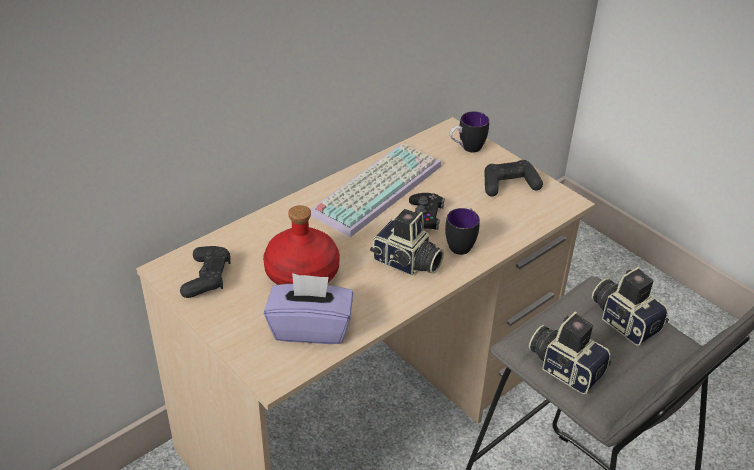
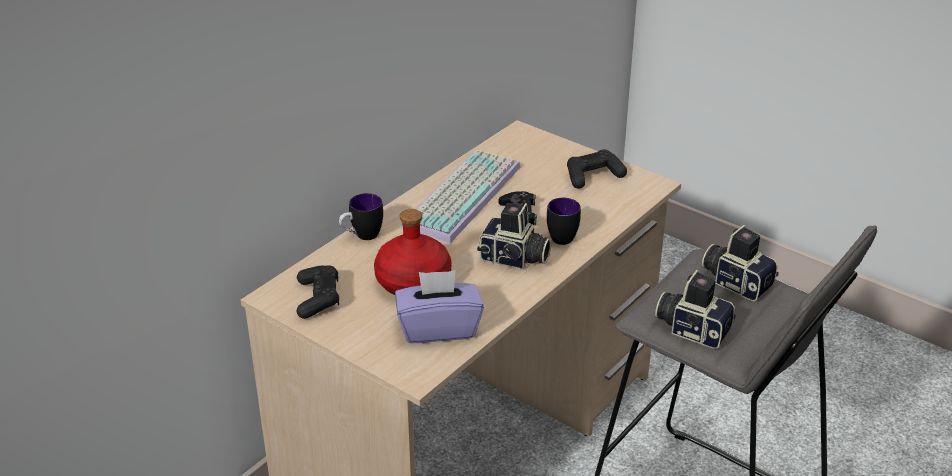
camera: 10 degrees left, 5 degrees down
(466, 148) = (540, 148): mug -> mug (361, 236)

